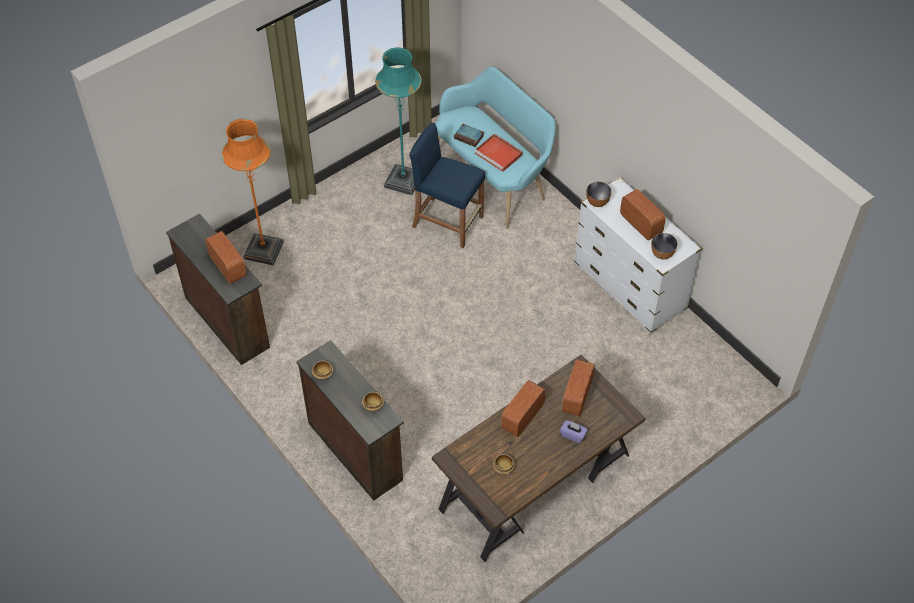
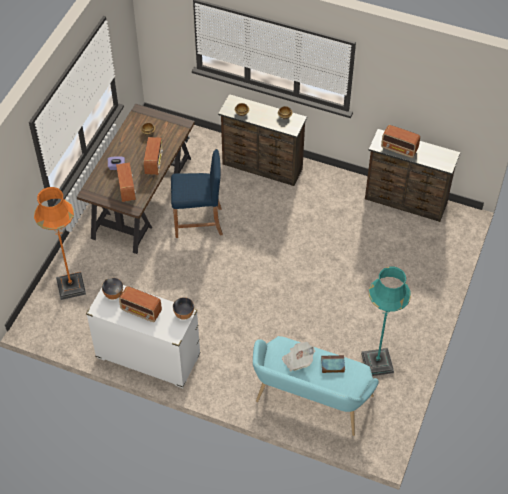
camera: 150 degrees right, 0 degrees up
(264, 250) = (428, 258): orange floor lamp -> orange floor lamp (71, 287)
(447, 222) = (317, 344): blue stool -> blue stool (198, 222)
(499, 154) = (297, 360): red tray -> newspaper

